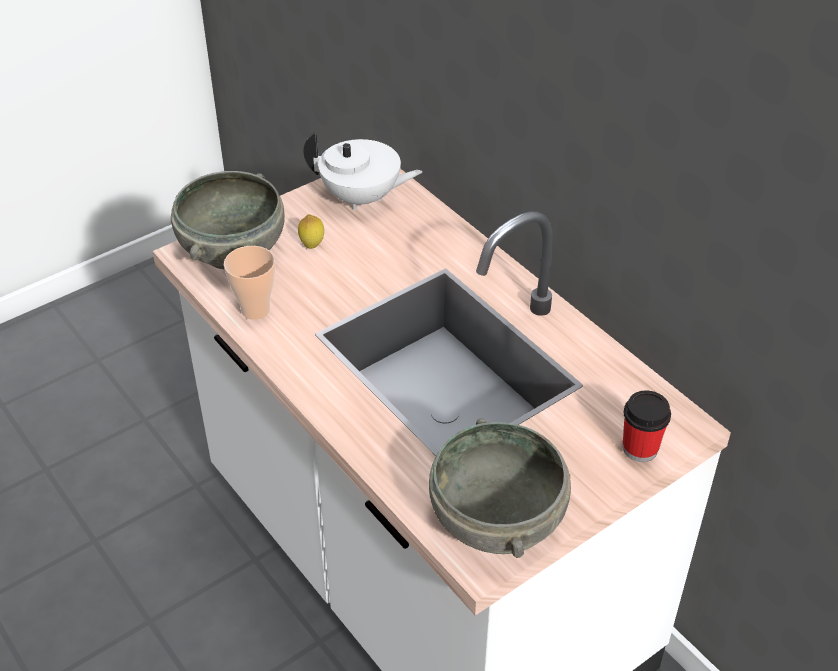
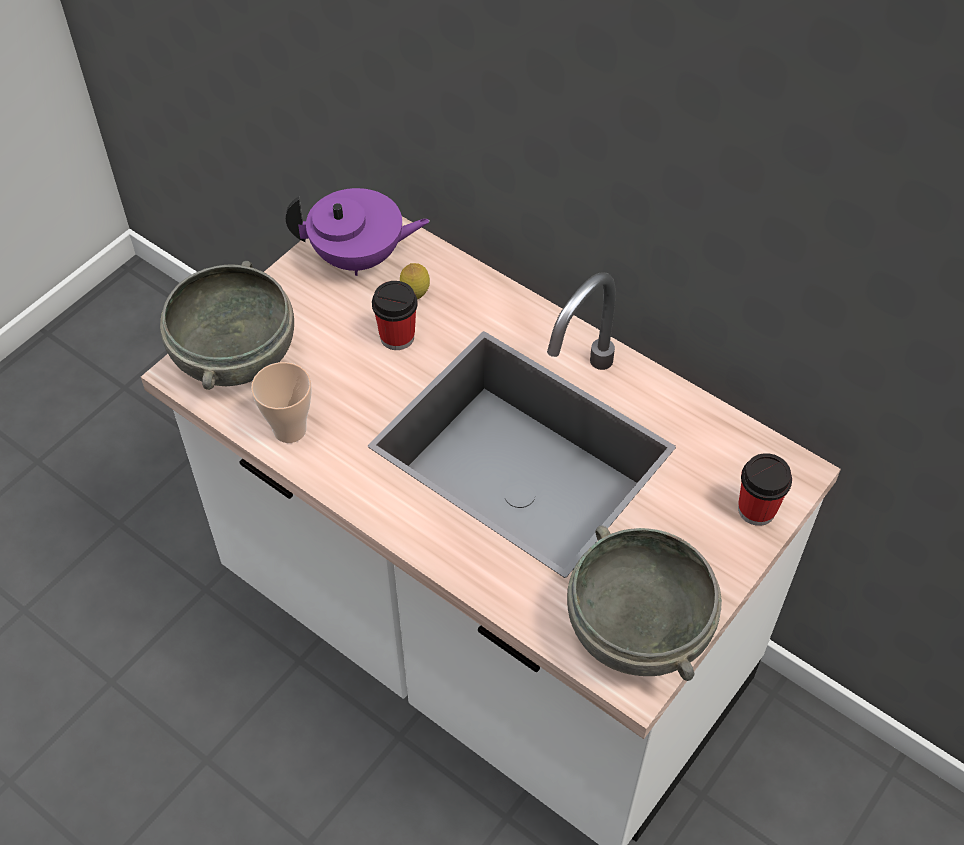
camera: 15 degrees left, 10 degrees up
(312, 245) = (324, 331): lemon -> lemon (415, 294)
(362, 198) = (359, 257): white teapot -> purple teapot
(371, 260) = (397, 337): none -> cup

